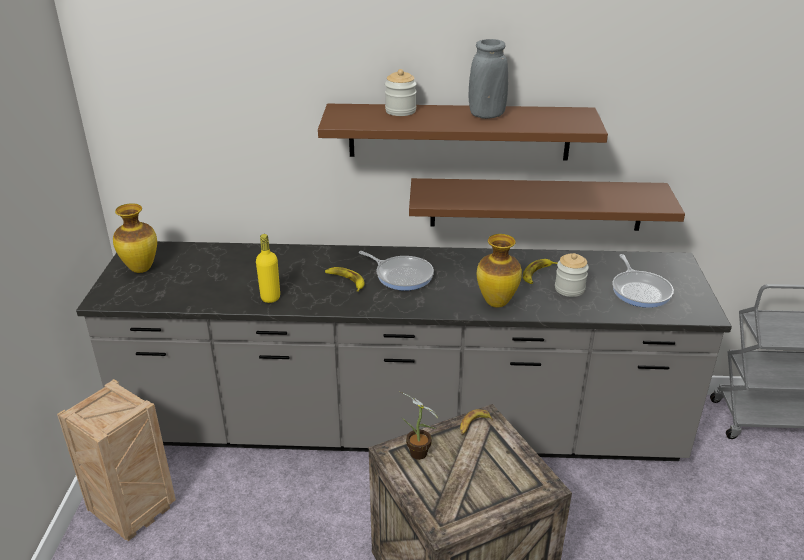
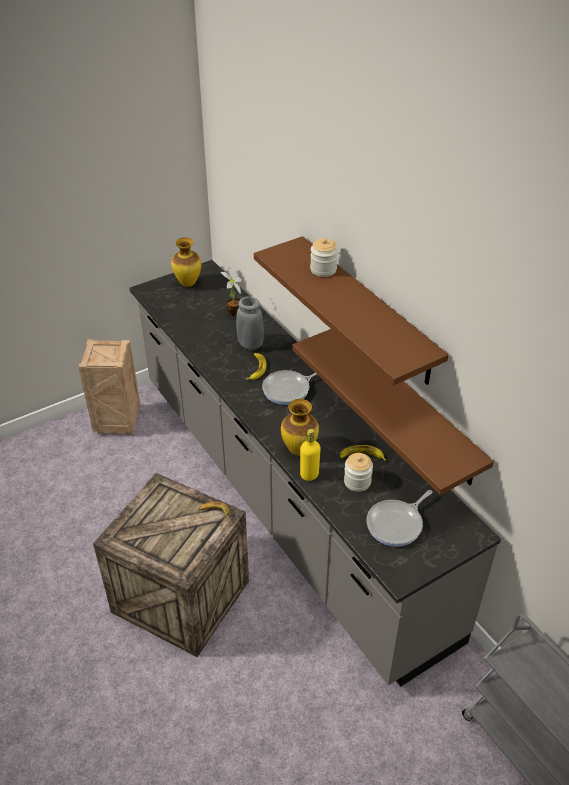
camera: 55 degrees right, 10 degrees up
(270, 297) = (207, 348): yellow bottle -> yellow bottle (309, 475)
(402, 275) = (289, 389): frying pan -> frying pan turned 60 degrees clockwise
(420, 455) = (165, 499): potted plant -> potted plant (232, 314)
(486, 115) = (361, 309): grey vase -> grey vase (250, 344)

